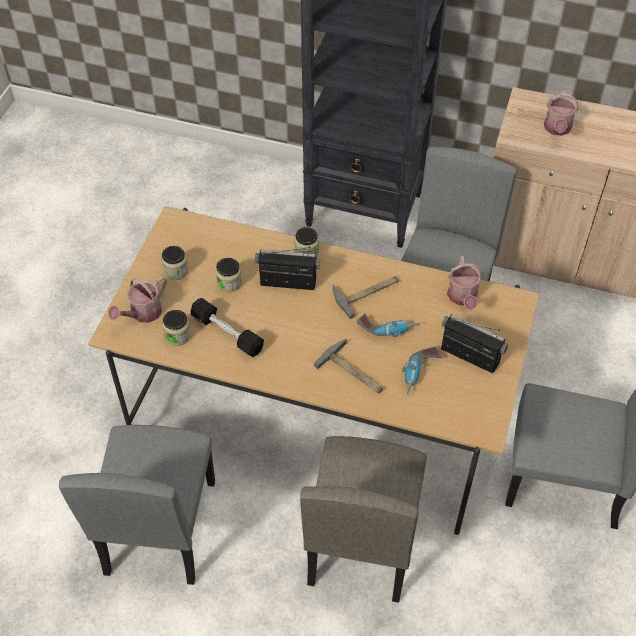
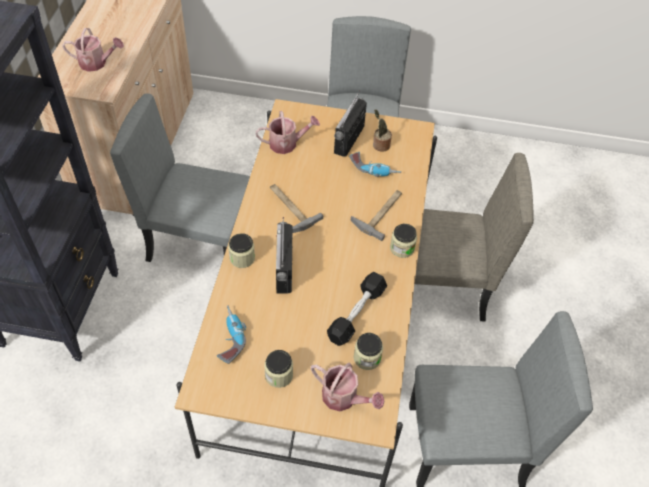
camera: 100 degrees left, 0 degrees up
(229, 283) = (290, 321): jar -> jar (402, 248)
(387, 328) = (328, 192): power drill -> power drill (229, 338)
(460, 386) = (380, 145): none -> potted plant

